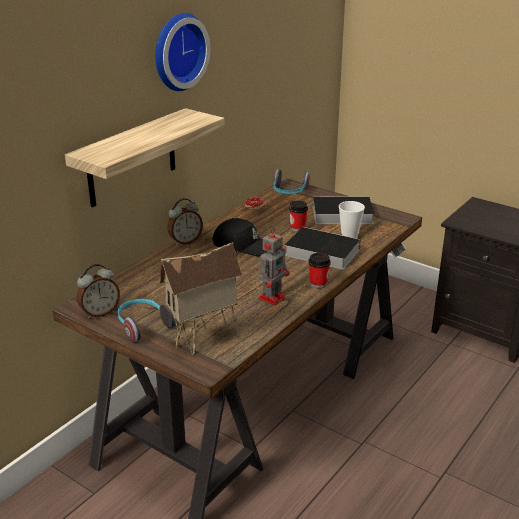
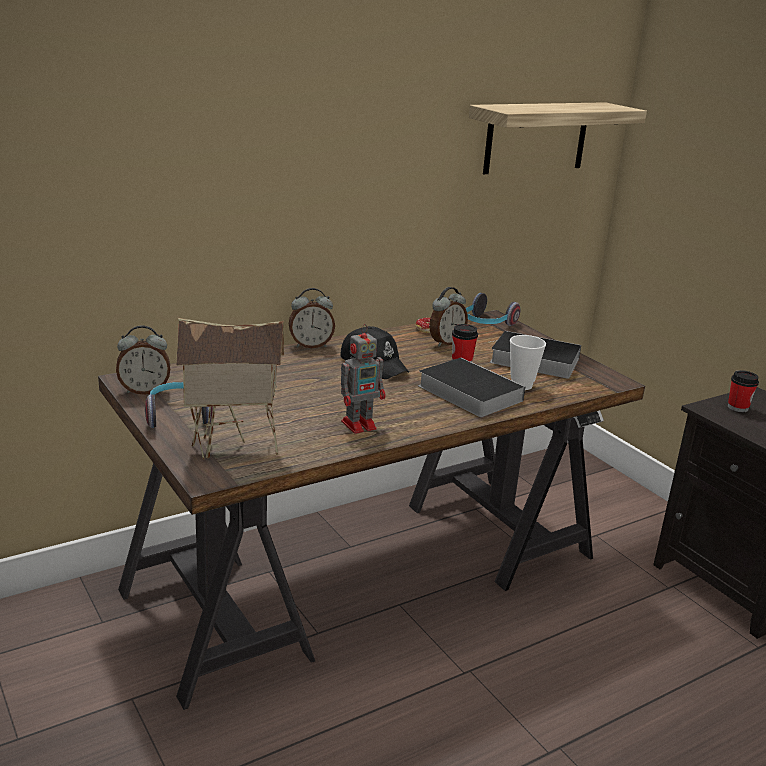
camera: 20 degrees right, 5 degrees down
(132, 158) = (247, 219): shelf -> shelf (536, 137)
(177, 51) = (334, 98): wall clock -> none
(274, 215) = (445, 342): none -> alarm clock
(318, 284) = (432, 424): cup -> cup (738, 407)

